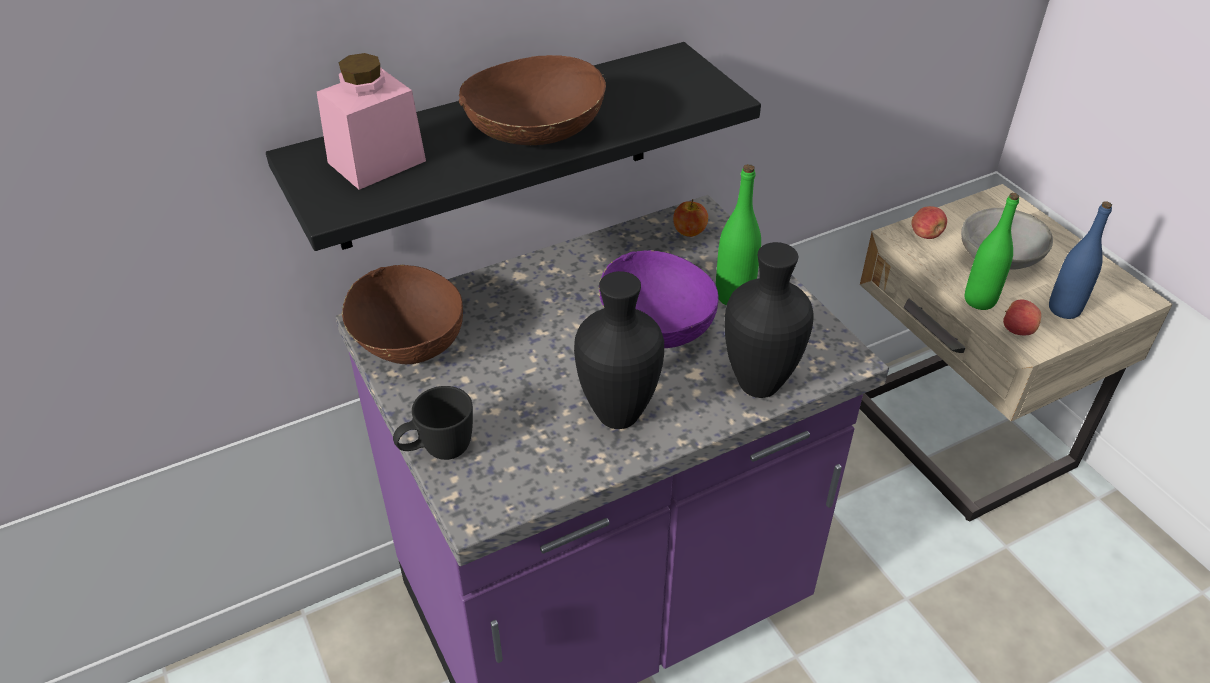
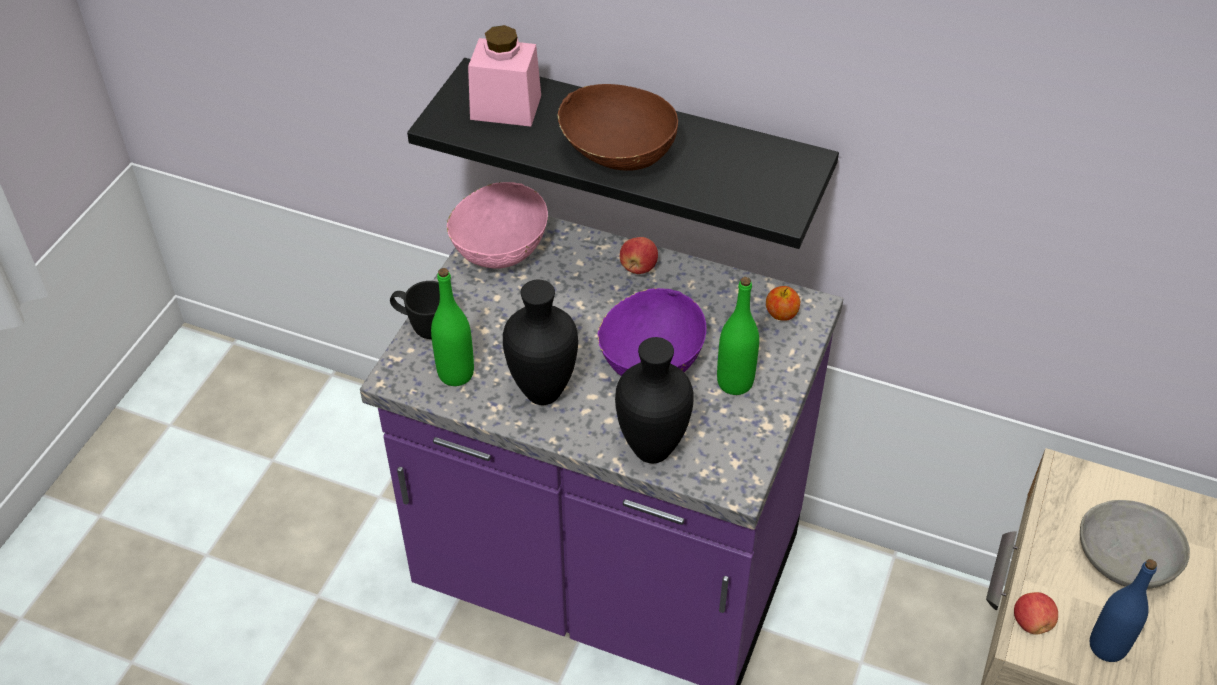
camera: 50 degrees right, 5 degrees up
(407, 342) = (499, 248): brown bowl -> pink bowl
(926, 235) = (1089, 489): apple -> apple (638, 267)
(979, 300) = (1040, 575): green bottle -> green bottle (456, 374)

